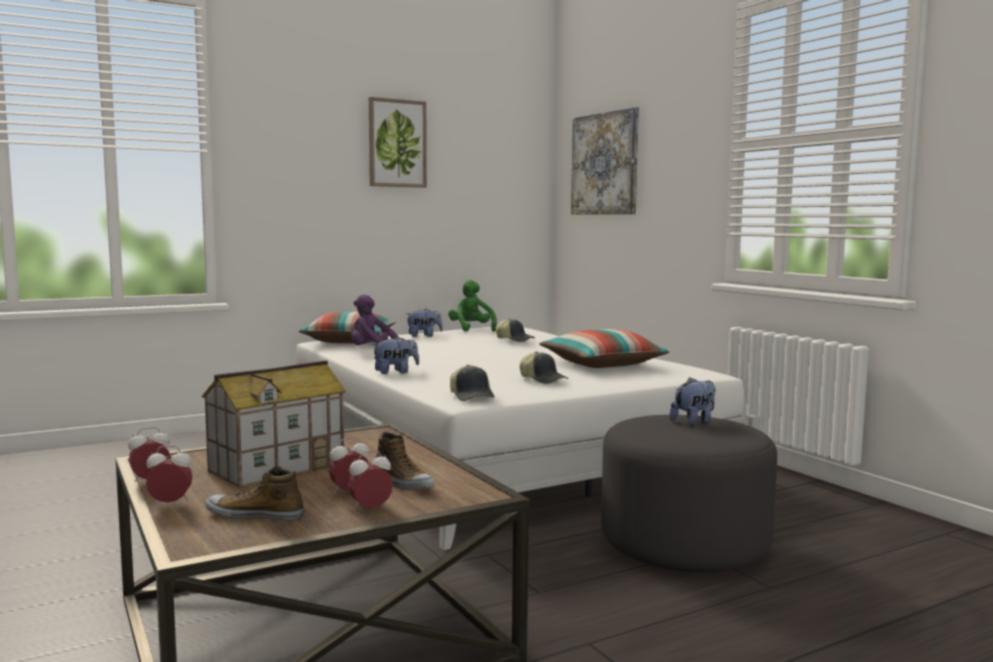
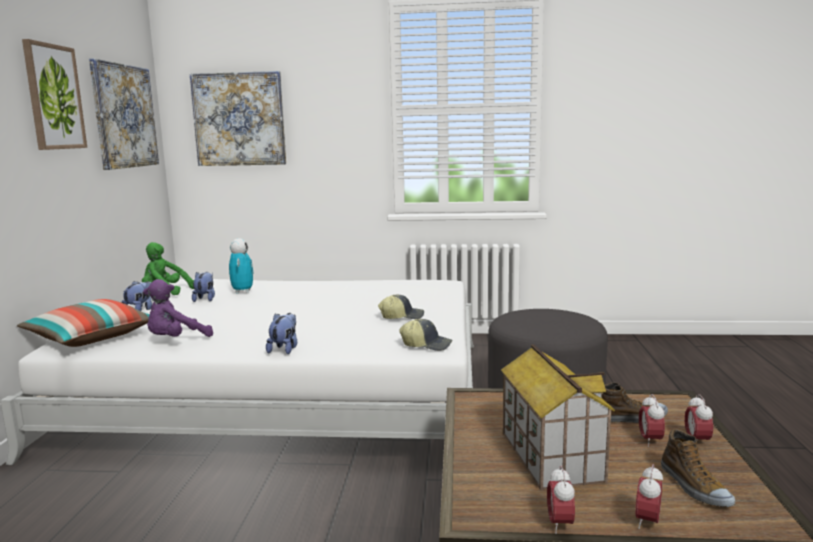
camera: 55 degrees left, 5 degrees up
(255, 515) = (694, 487): shoe -> shoe turned 60 degrees counterclockwise
(492, 162) = (124, 116): none -> picture
(515, 340) = (242, 291): cap -> toy robot
(602, 365) = (376, 294): pillow -> none
(694, 421) = (533, 315): plush toy -> plush toy (205, 299)

